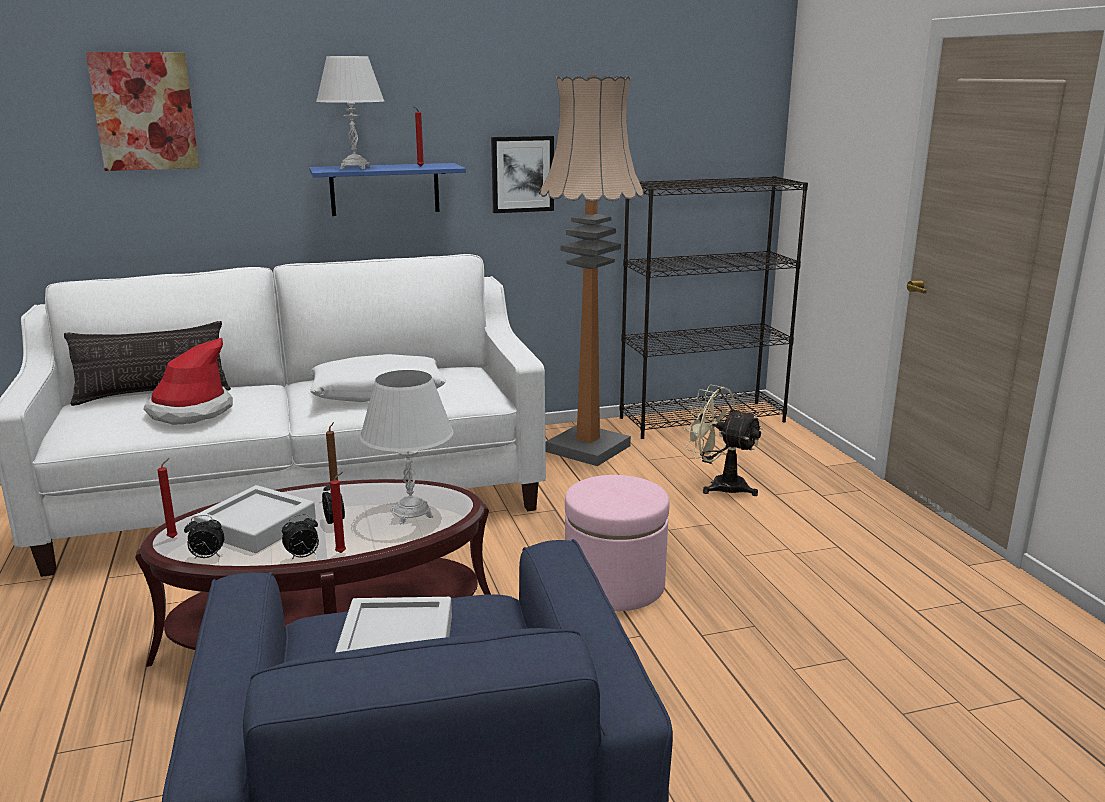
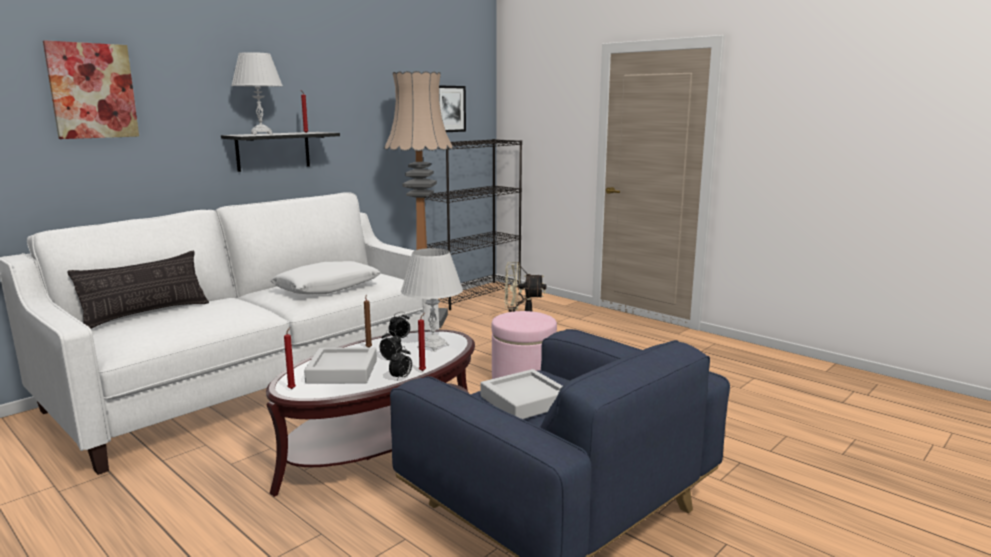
camera: 30 degrees left, 5 degrees down
(190, 411) = (203, 317): hat -> none
(207, 557) = (336, 392): alarm clock -> alarm clock (400, 338)
(385, 189) = (273, 151): blue shelf -> black shelf
(522, 174) = (359, 139): picture -> picture (449, 109)

